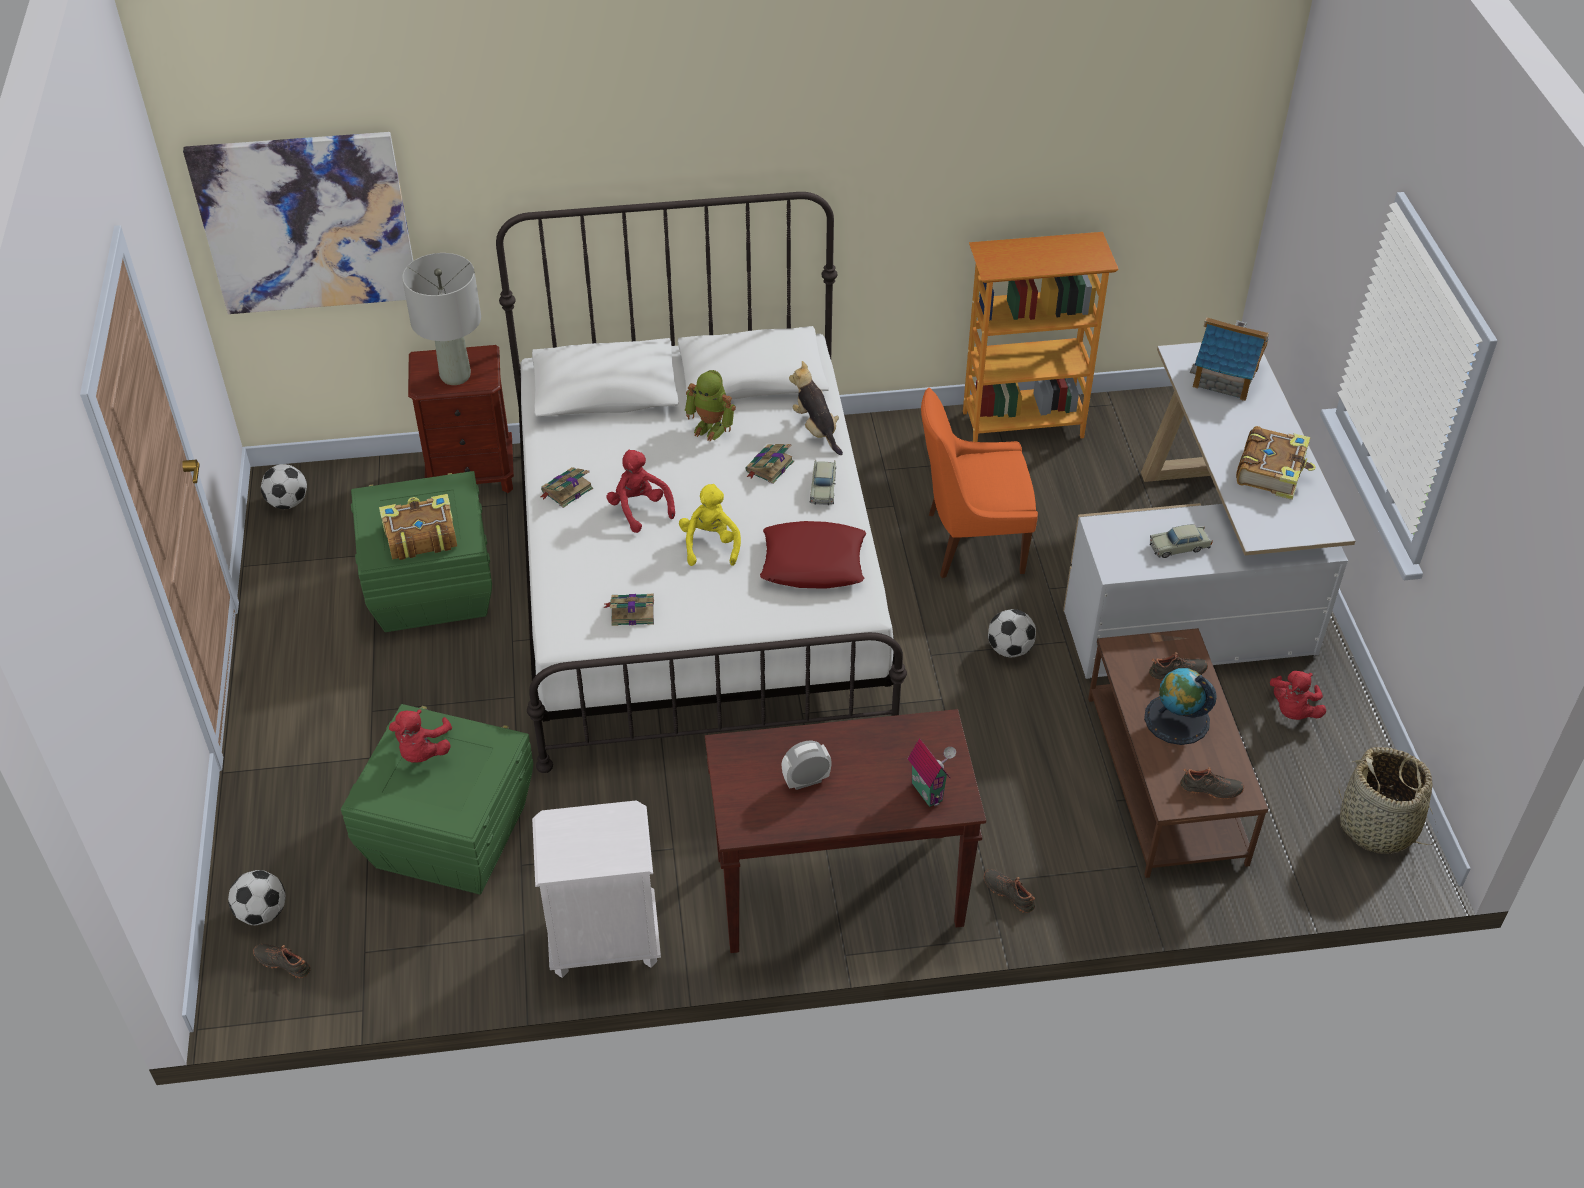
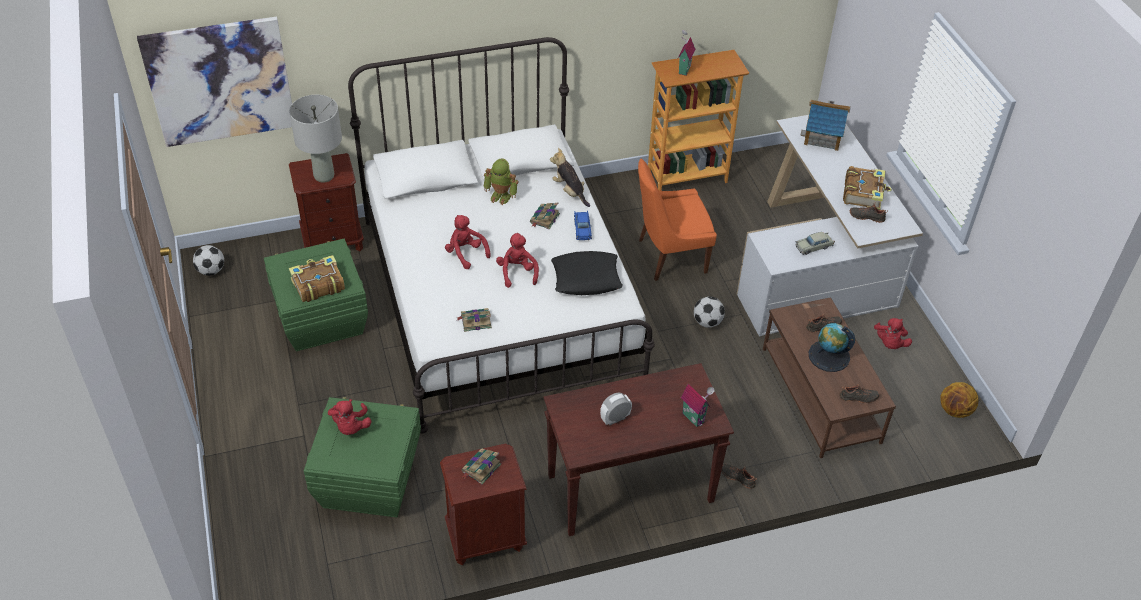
camera: 10 degrees left, 0 degrees up
(262, 913) = (252, 546): football -> none
(283, 962) = (274, 577): black shoe -> black shoe (866, 216)
(566, 491) = (414, 246): book -> book (480, 468)
(604, 941) = (485, 538): white nightstand -> brown nightstand
(710, 545) = (517, 272): yellow plush toy -> red plush toy
(813, 563) = (586, 278): red pillow -> black pillow
(823, 487) = (582, 229): beige toy car -> blue toy car
(1016, 256) = (683, 69): none -> toy house
(1378, 827) = (955, 411): basket -> basketball

